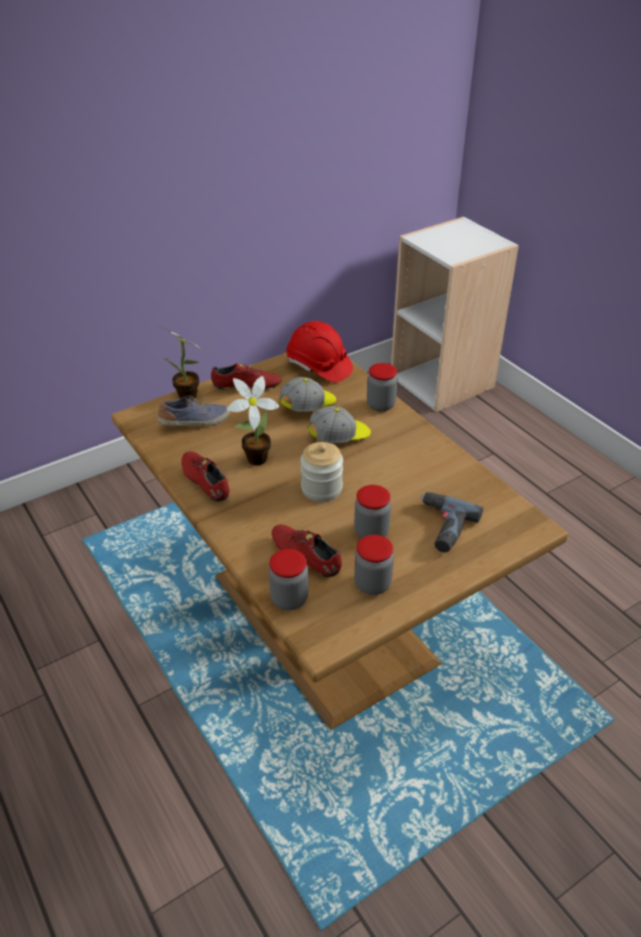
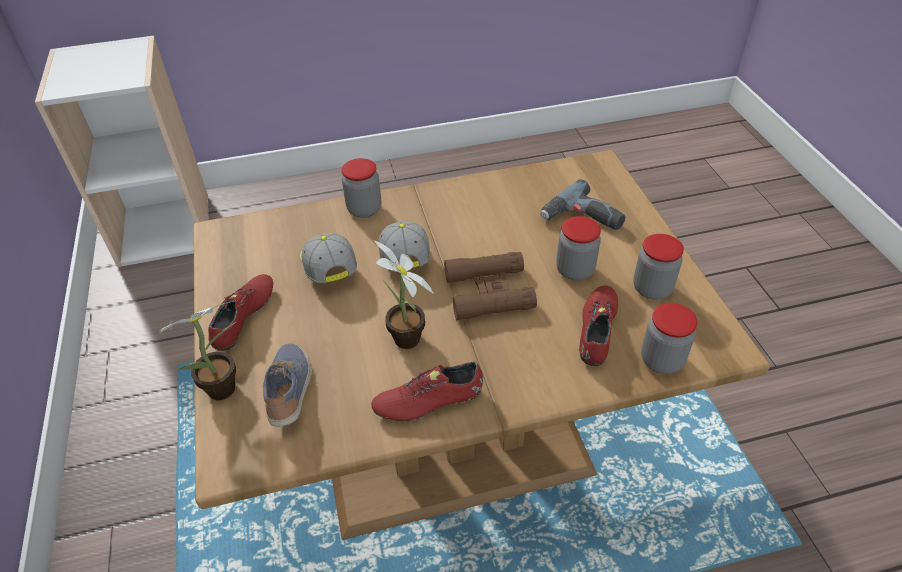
camera: 70 degrees left, 5 degrees up
(305, 556) = (597, 331): red shoe -> red shoe turned 135 degrees clockwise
(318, 366) = (252, 240): red hard hat -> none
(321, 488) = (489, 292): jar -> brown binoculars

